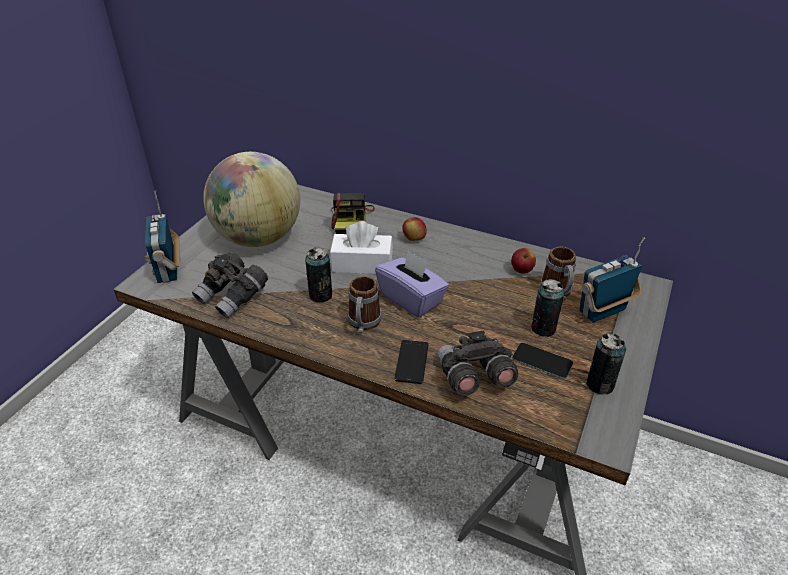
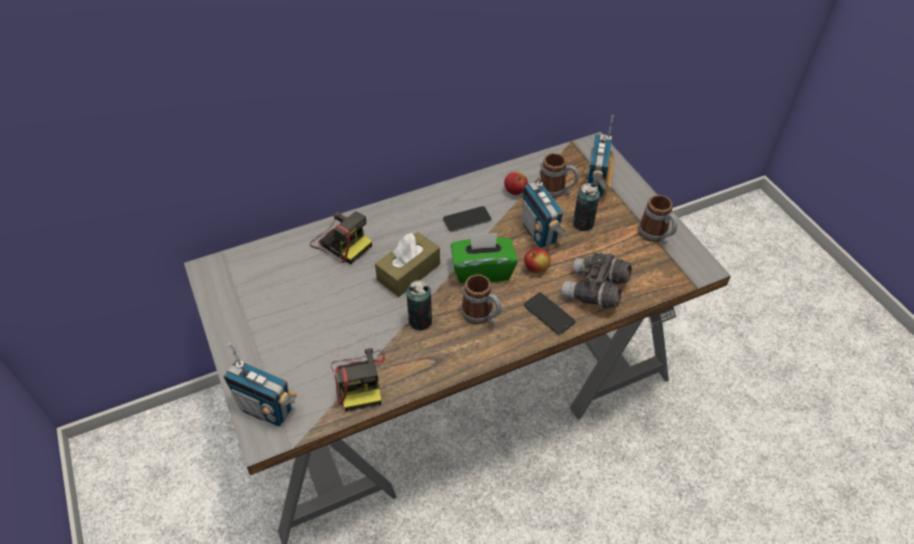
camera: 50 degrees left, 10 degrees up
(233, 297) = (360, 380): grey binoculars -> camera
(258, 238) = (293, 318): globe -> none
(362, 264) = (408, 272): white tissue box -> brown tissue box
(411, 299) = (482, 270): purple tissue box -> green tissue box
(414, 239) = (412, 222): apple -> apple (536, 268)
(495, 308) = (539, 233): none -> radio
(542, 361) = (611, 247): phone -> phone (467, 219)
(600, 385) = (656, 236): can -> mug

